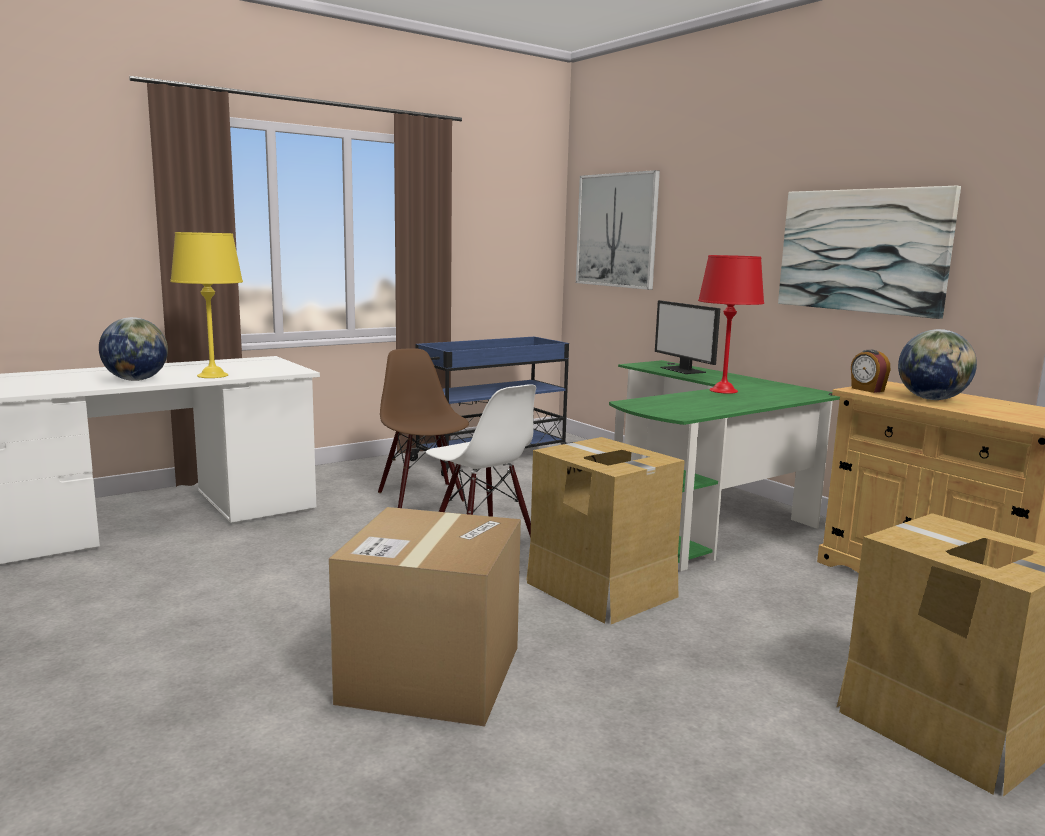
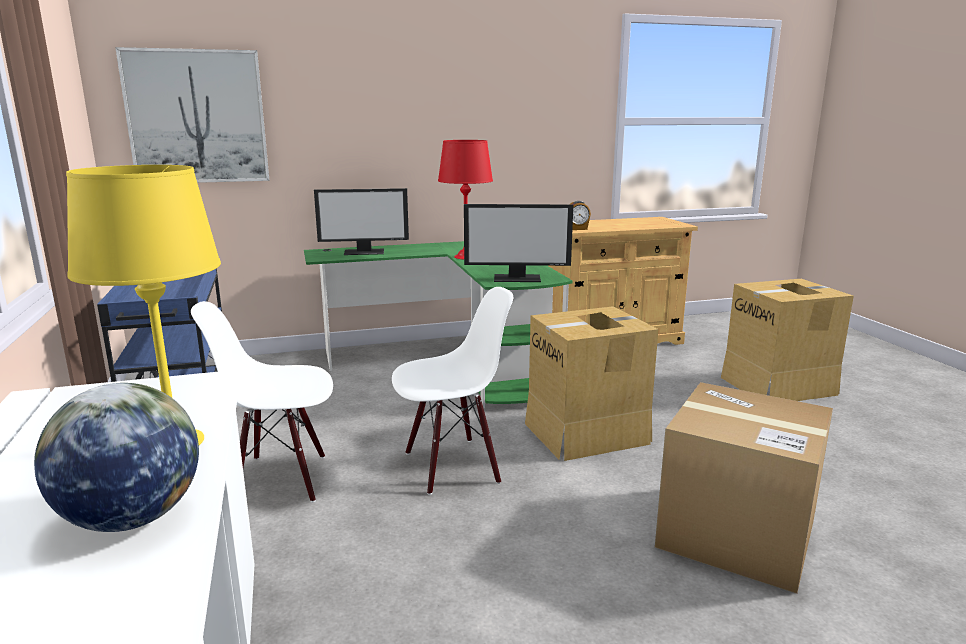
camera: 70 degrees left, 5 degrees up
(422, 496) = (281, 480): brown chair -> white chair
(658, 407) = (517, 278): none -> monitor
(862, 250) = (494, 130): picture -> none
(932, 399) = (611, 226): globe -> none

